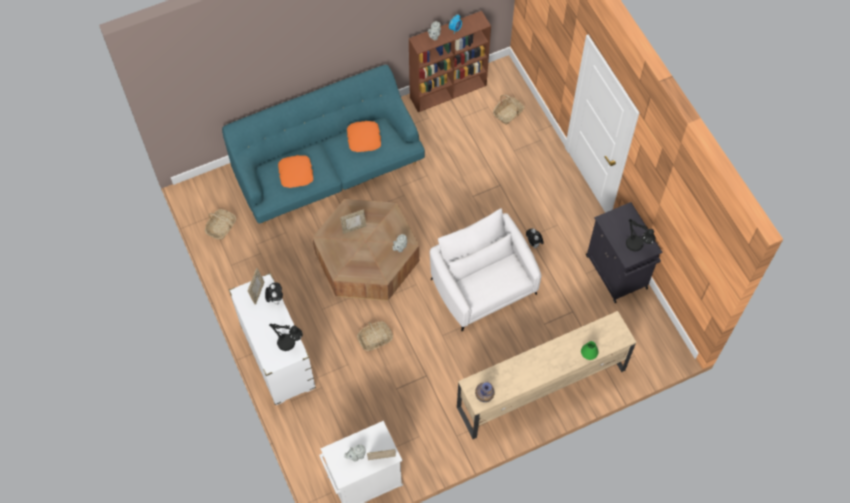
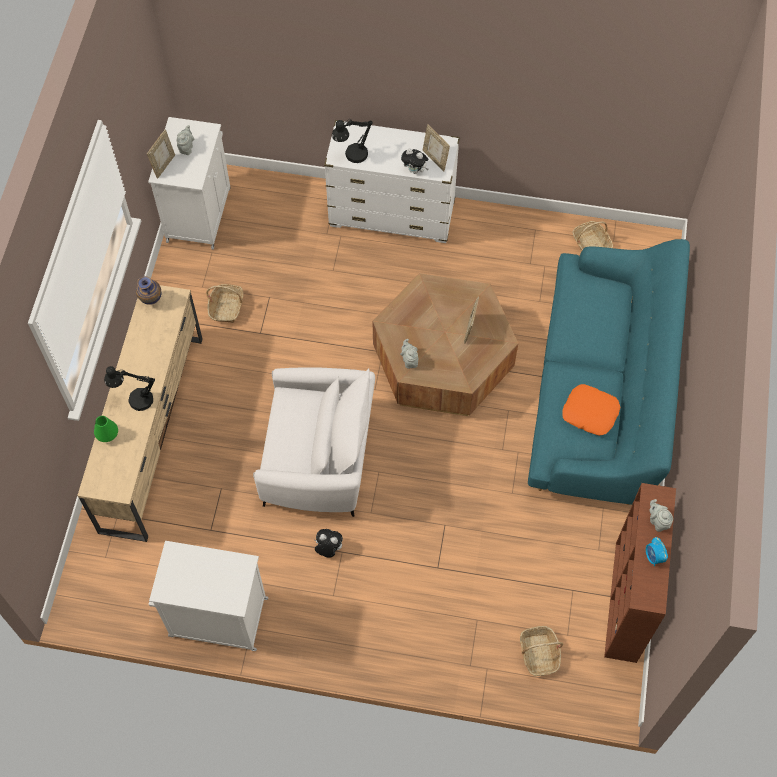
camera: 125 degrees right, 0 degrees up
(296, 173) = (589, 314): orange pillow -> none
(375, 339) = (340, 311): basket -> basket (226, 307)
(617, 273) = (216, 617): black cabinet -> white cabinet
(637, 246) = (180, 575): black table lamp -> black table lamp (135, 400)

